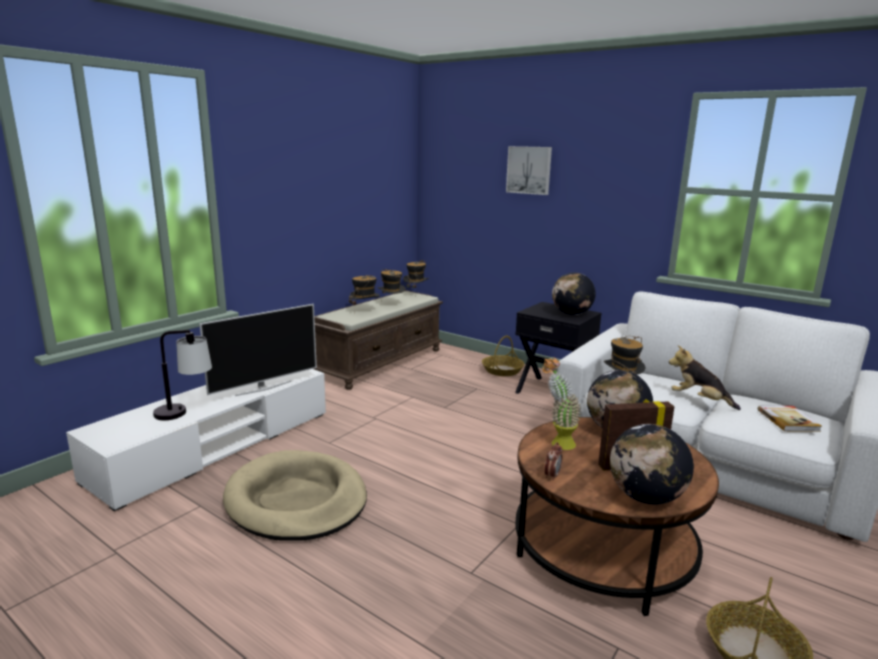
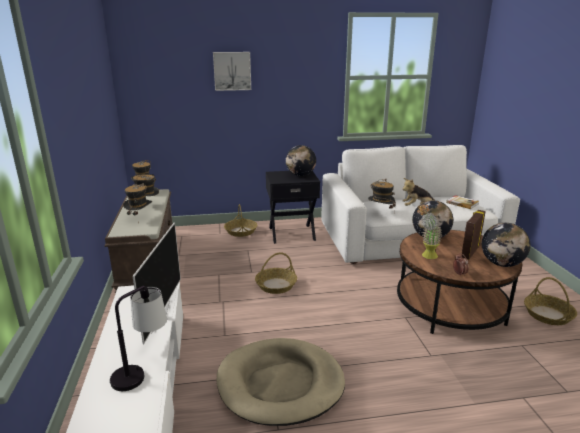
camera: 45 degrees left, 5 degrees up
(443, 428) = (276, 285): none -> basket

